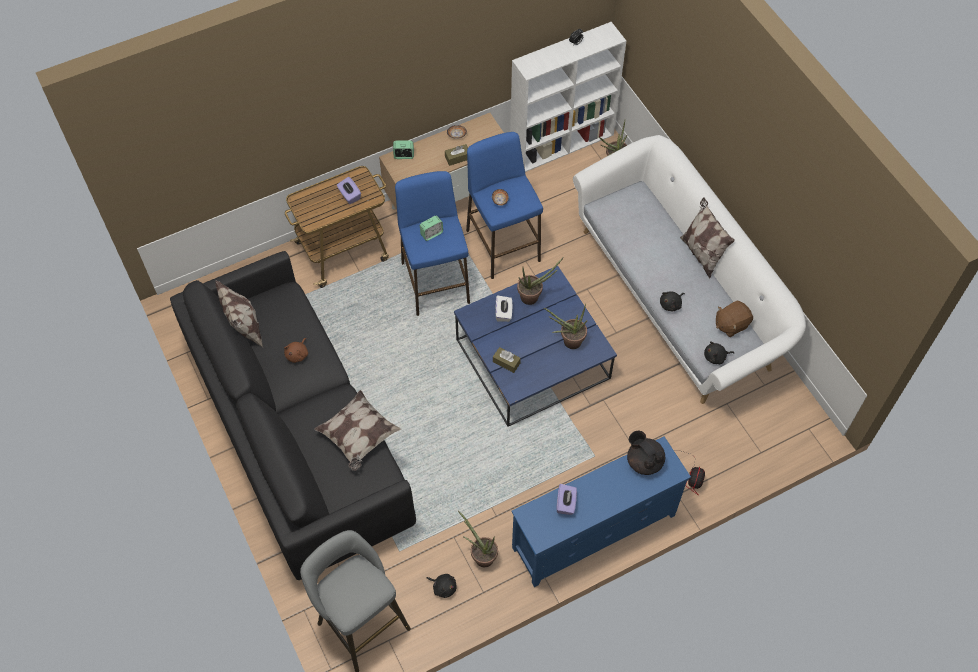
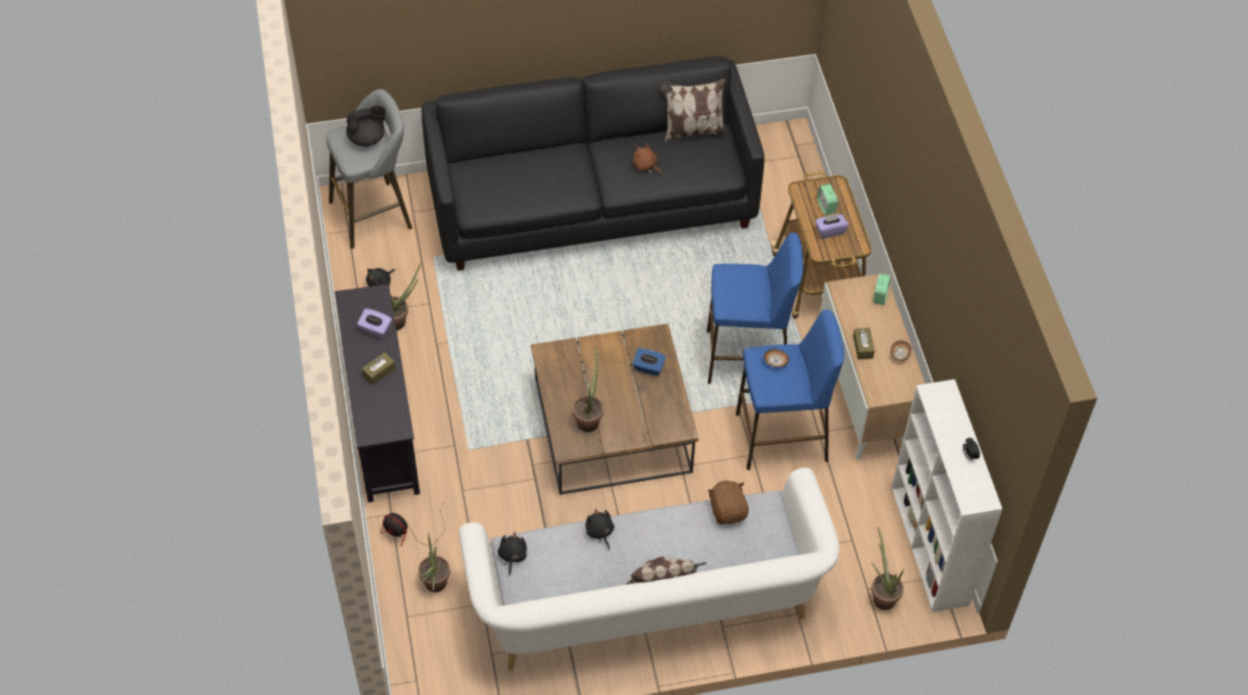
camera: 105 degrees right, 5 degrees down
(358, 436) = (531, 197): pillow -> none
(431, 233) = (746, 287): alarm clock -> alarm clock (826, 206)
(503, 313) = (648, 368): white tissue box -> blue tissue box
(506, 362) = (583, 354): brown tissue box -> brown tissue box (379, 372)
(533, 297) = (661, 401): potted plant -> potted plant (434, 587)
(534, 359) = (611, 426): blue coffee table -> brown coffee table
(594, 532) = (382, 423): blue tv stand -> black tv stand
(644, 461) = (392, 410): black teapot -> black teapot (367, 138)
(731, 324) = (550, 587): brown plush toy -> brown plush toy (728, 510)

